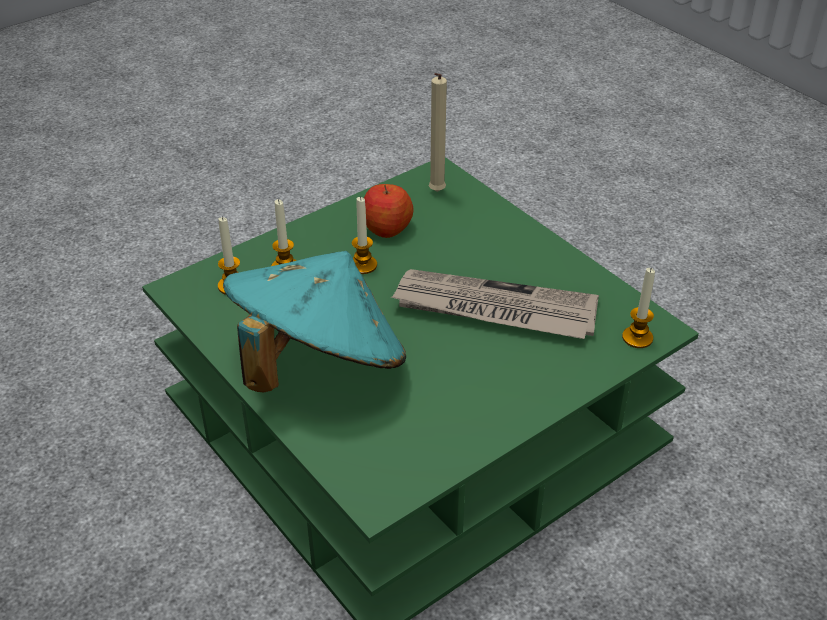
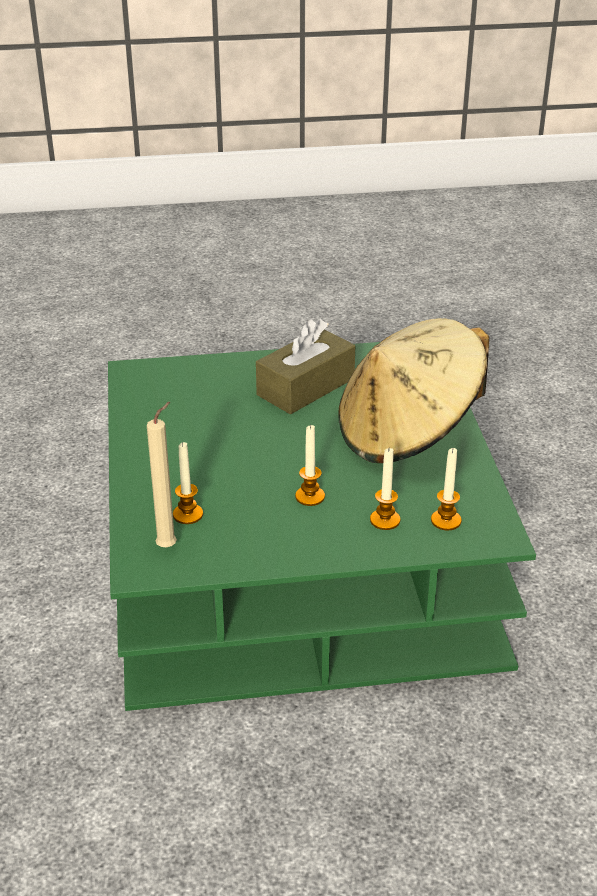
camera: 150 degrees left, 5 degrees down
(318, 364) = (408, 432): turquoise hat -> beige hat
(387, 228) = (255, 525): apple -> none
(466, 380) = (305, 387): none -> brown tissue box
(494, 309) = (235, 423): newspaper -> none
(637, 338) = (154, 371): candle -> candle (188, 514)

